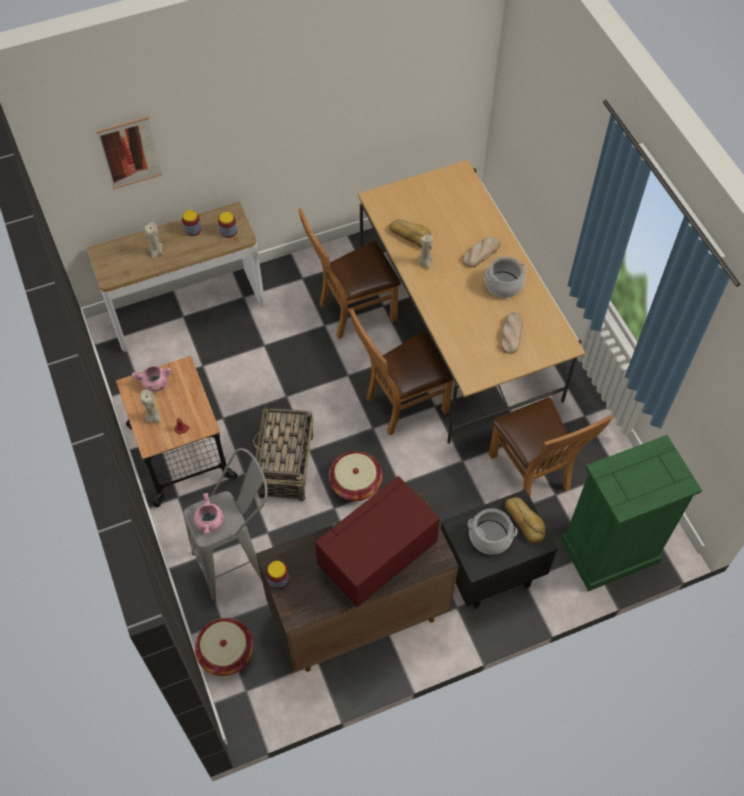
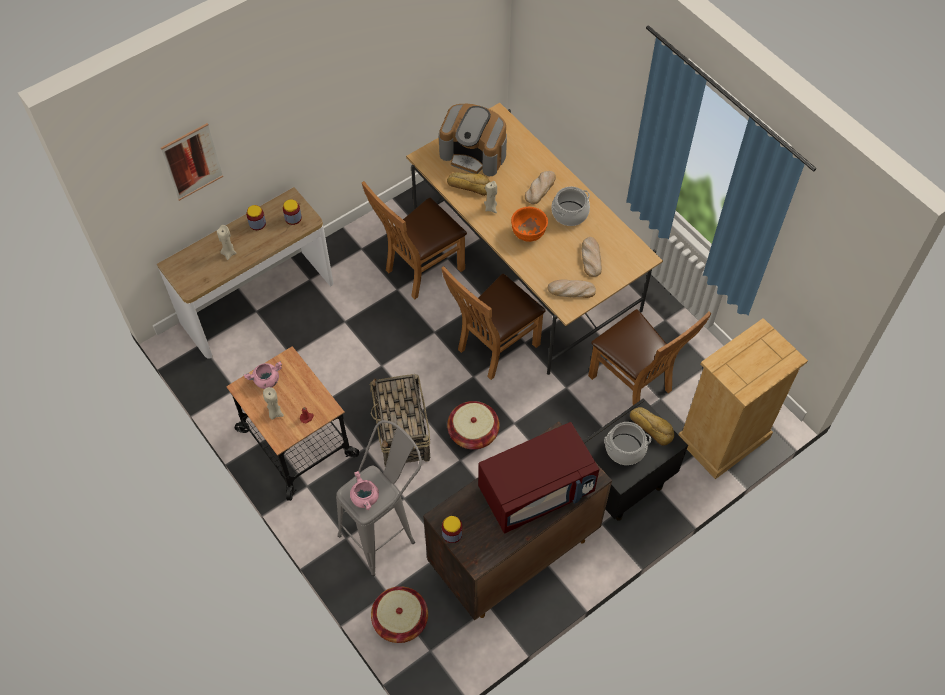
camera: 15 degrees left, 0 degrees up
(377, 556) = (536, 490): red microwave -> red microwave turned 150 degrees counterclockwise
(426, 205) = (474, 153): none -> coffee machine
(455, 296) = (529, 234): none -> orange bowl
(481, 362) = (571, 290): none -> bread
(609, 551) = (723, 438): green dresser -> beige dresser

